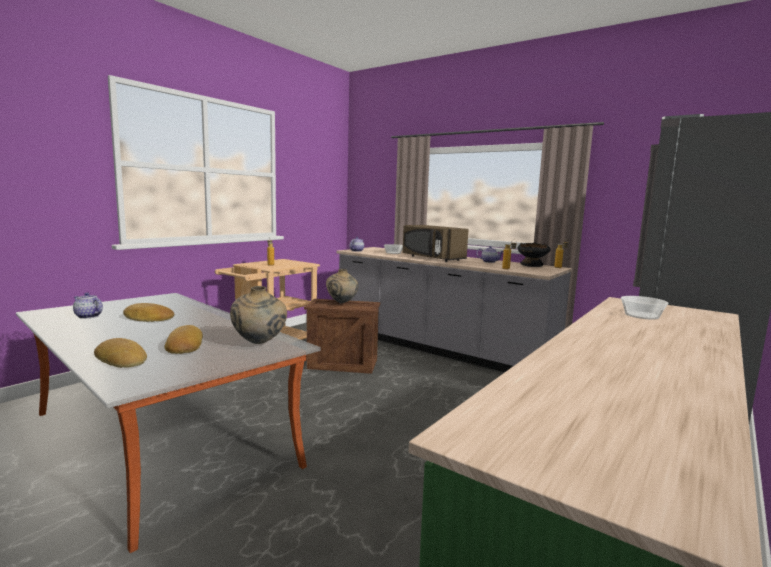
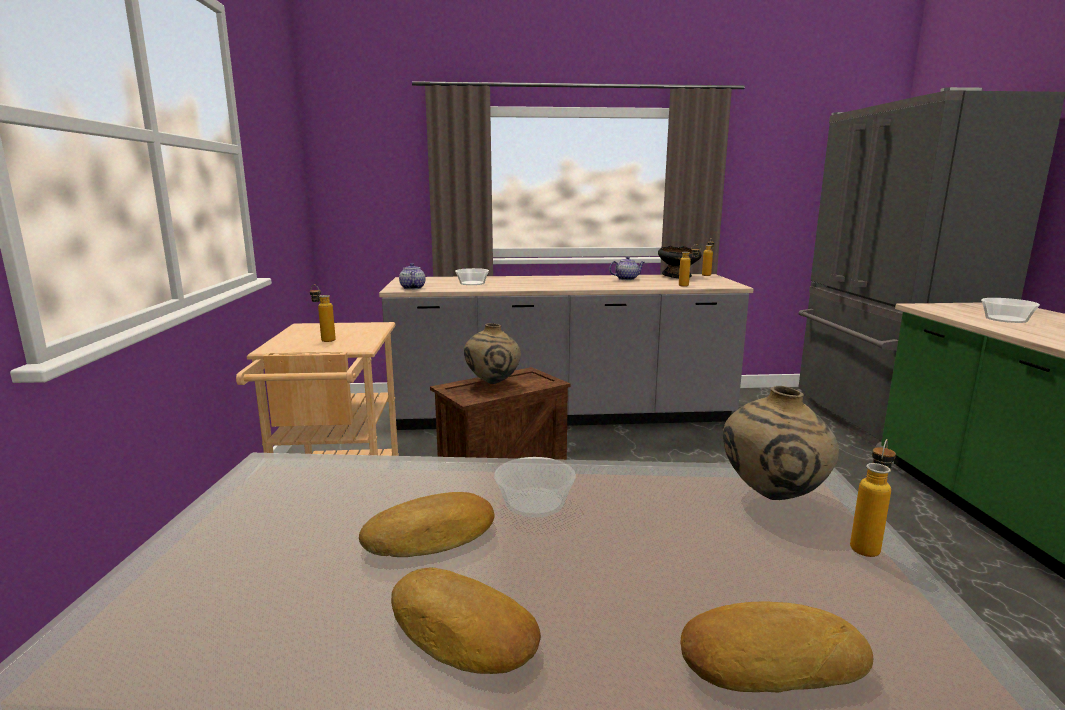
camera: 40 degrees left, 5 degrees up
(88, 316) = (270, 602): teapot -> none
(184, 346) = (719, 561): bread -> bread (460, 632)
(194, 321) = (535, 501): none -> bowl
(234, 360) = (867, 545): none -> bottle
(432, 258) = (554, 284): brown microwave -> none

